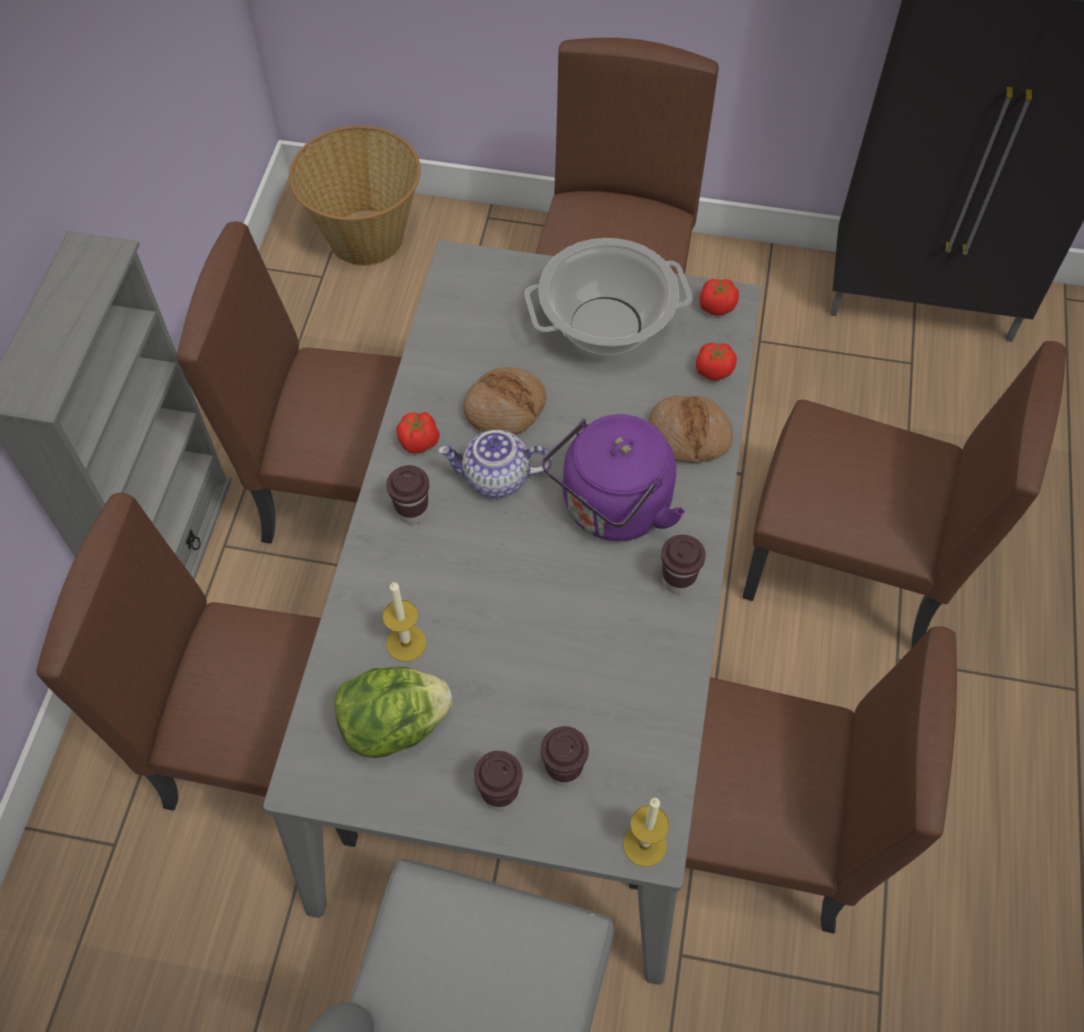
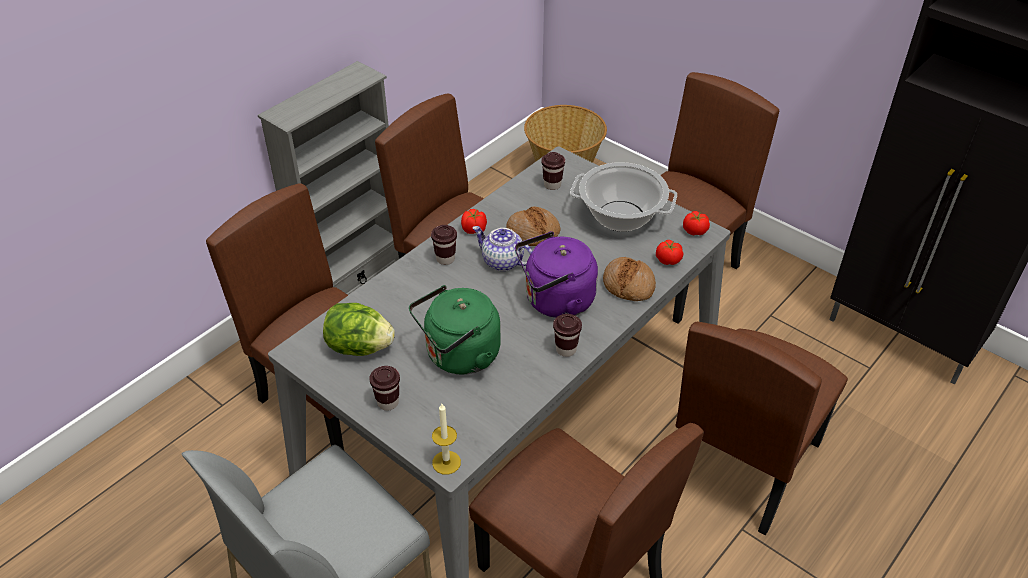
camera: 30 degrees right, 15 degrees down
(406, 643) = (395, 314): candle -> none
(544, 666) = (459, 356): none -> green kettle
(563, 770) = (430, 407): brown cup -> brown cup (552, 185)
(847, 567) = (743, 462): brown chair -> brown chair turned 75 degrees clockwise

